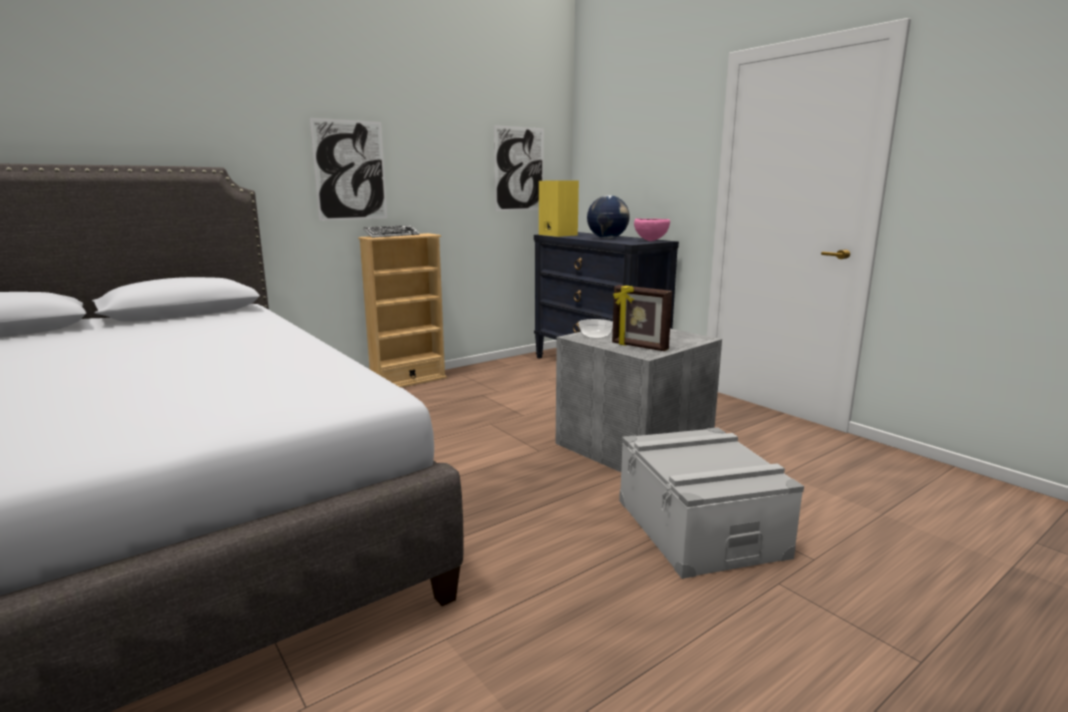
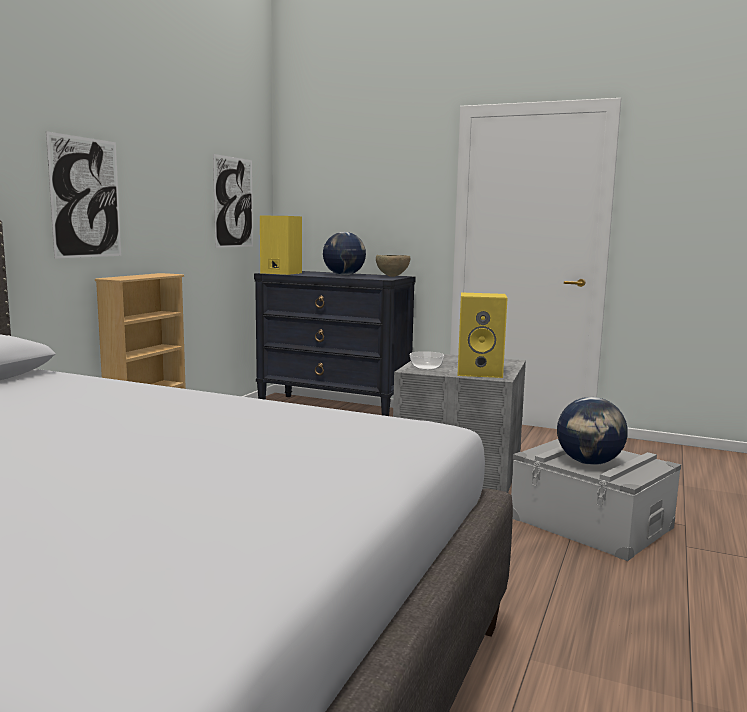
camera: 30 degrees left, 5 degrees down
(391, 235) = (132, 276): keyboard -> none
(639, 347) = (481, 372): picture frame -> yellow speaker
(651, 241) = (392, 276): pink bowl -> brown bowl
(688, 461) = (589, 463): none -> globe

